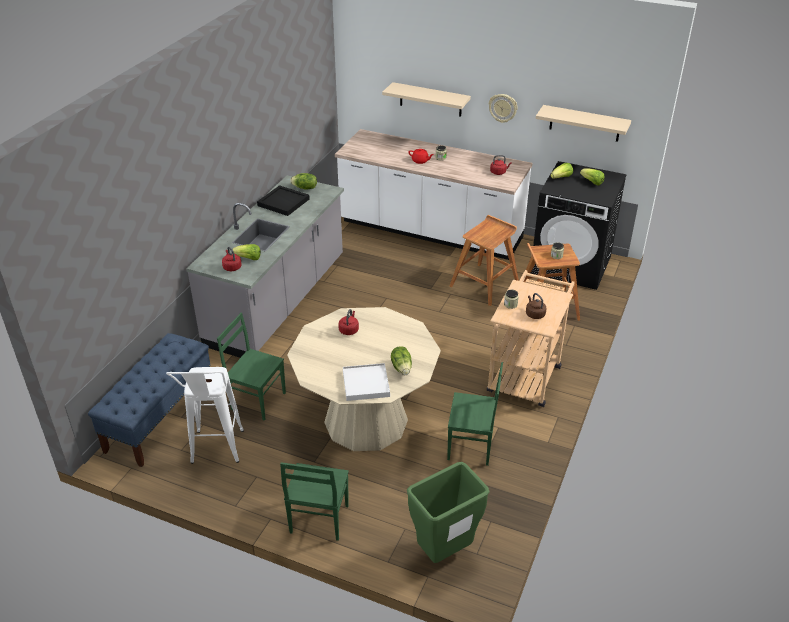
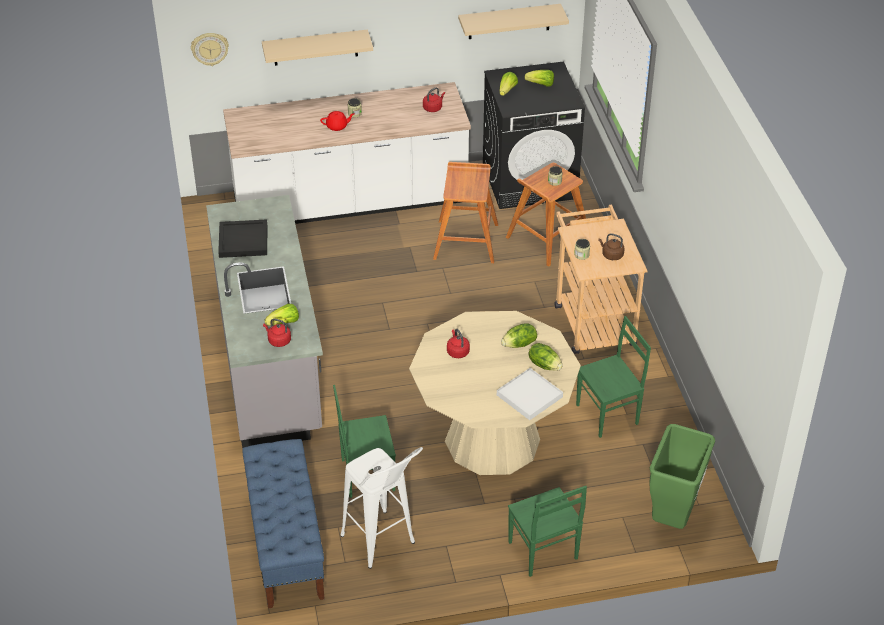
camera: 35 degrees left, 5 degrees up
(305, 188) = (246, 213): lettuce -> lettuce (519, 344)
(503, 108) = (409, 31): wall clock -> wall clock (210, 48)

